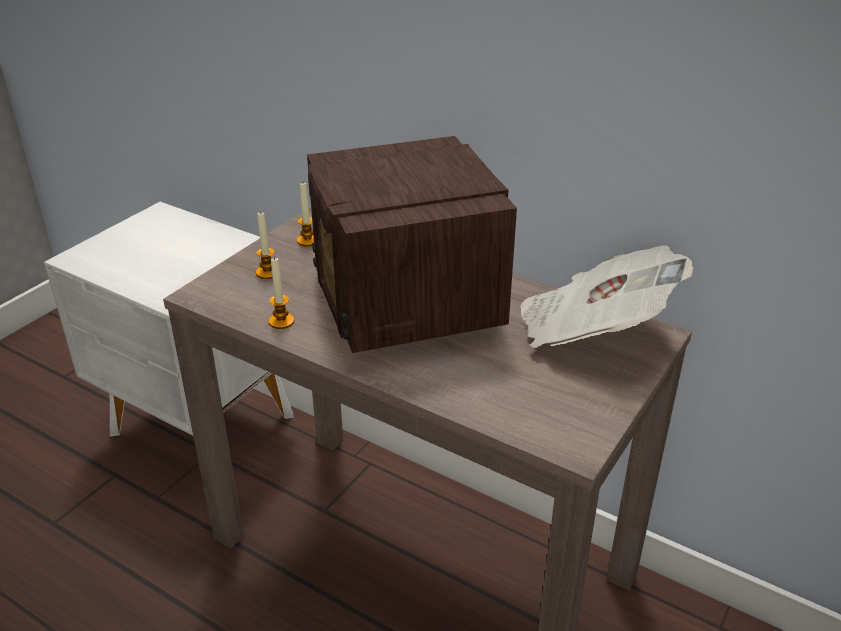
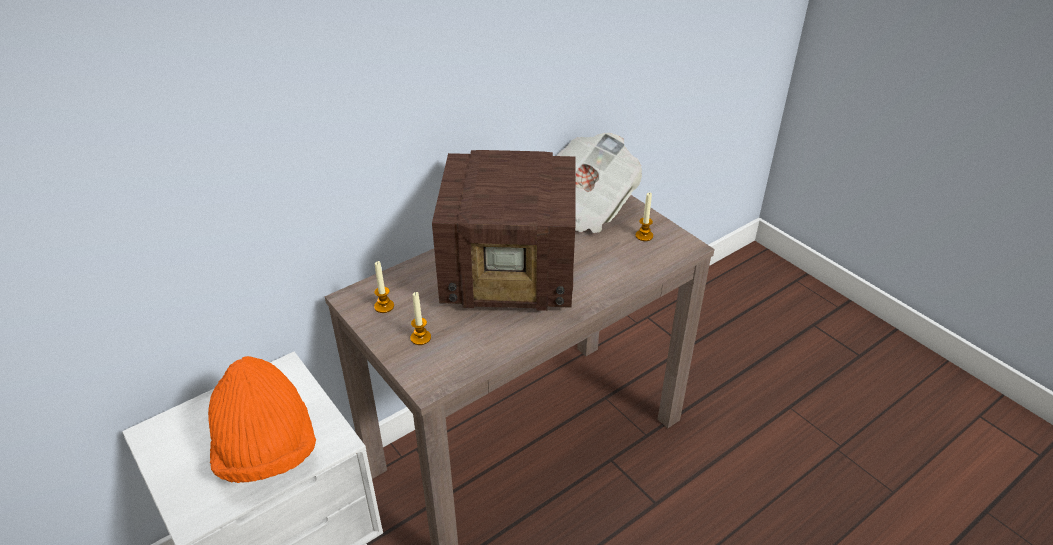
camera: 70 degrees left, 5 degrees up
(151, 268) = (267, 451): none -> orange hat
(281, 321) = (498, 341): candle -> candle (644, 236)

